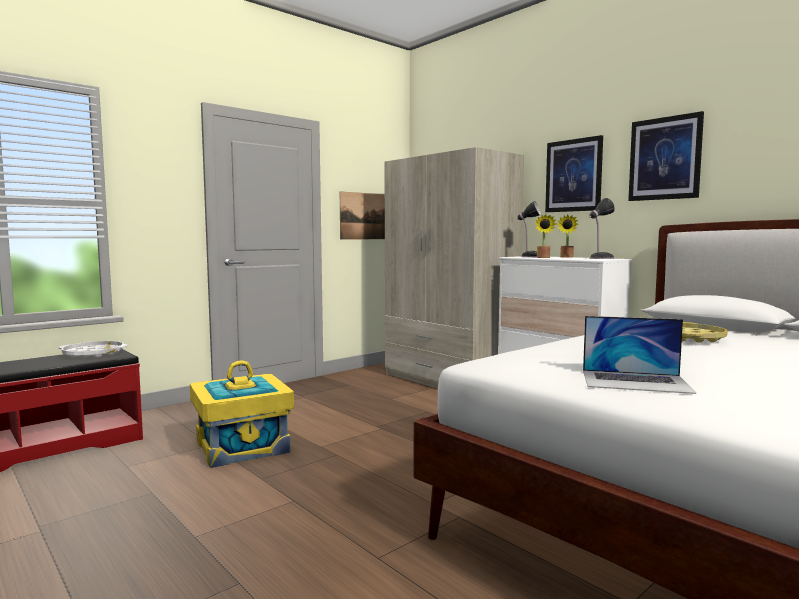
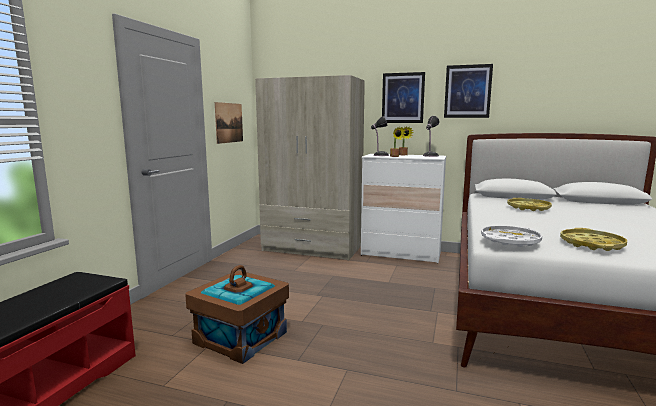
camera: 30 degrees left, 5 degrees up
(93, 354) = (71, 285): white tray -> white tray (510, 241)
(242, 446) = (240, 337): yellow storage box -> brown storage box
(635, 381) = (591, 244): laptop -> yellow tray

